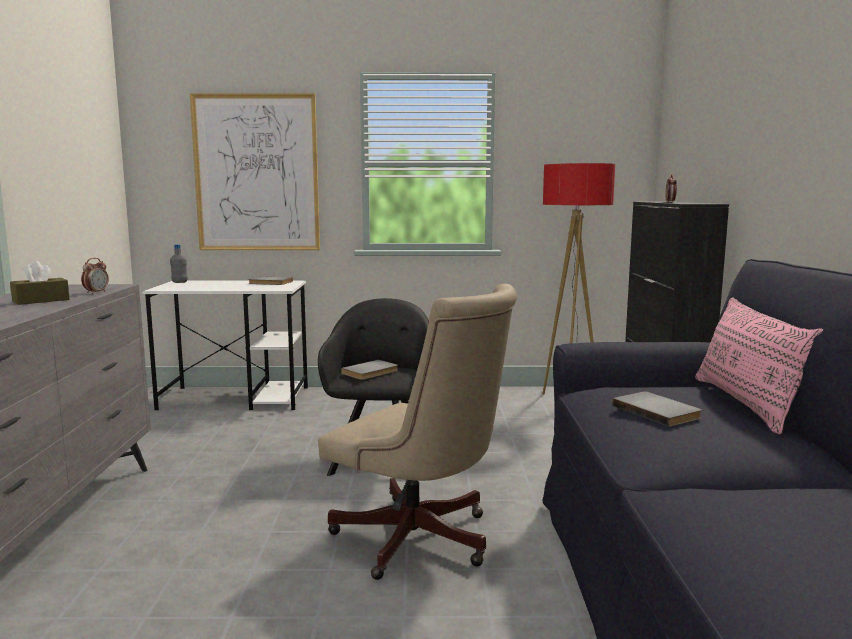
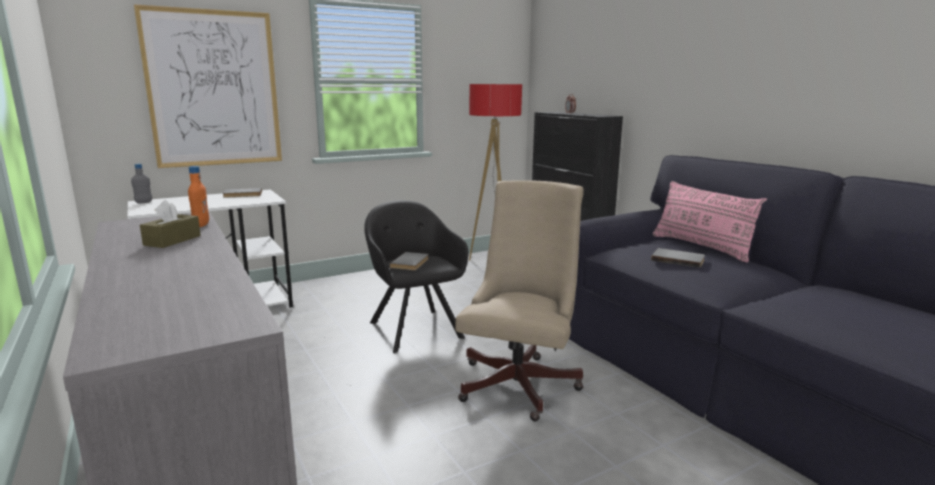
camera: 30 degrees left, 5 degrees up
(96, 293) = (201, 225): alarm clock -> orange bottle
(421, 542) = (521, 381): beige office chair -> beige office chair turned 75 degrees counterclockwise

